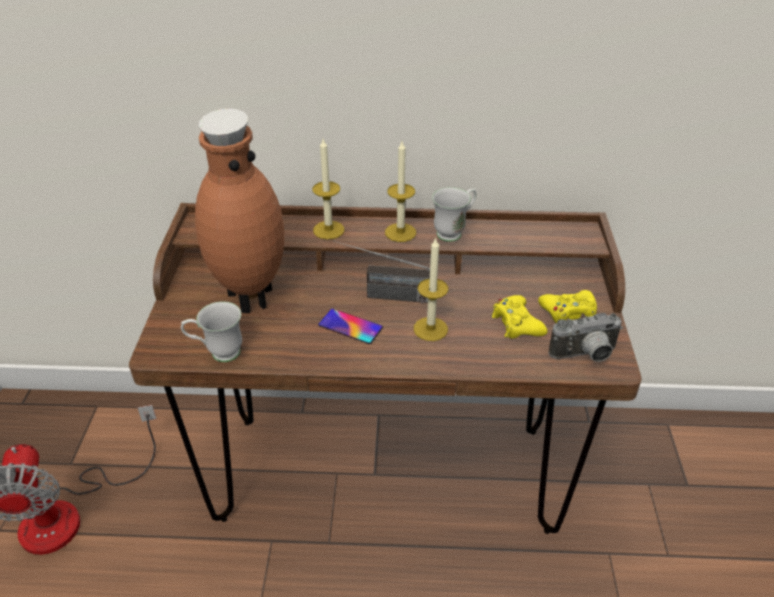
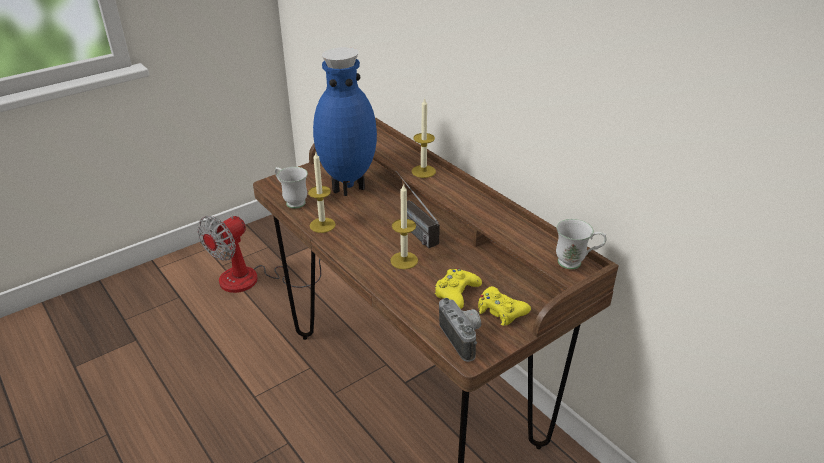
camera: 50 degrees right, 5 degrees down
(249, 297) = (348, 186): brown vase -> blue vase
(350, 326) = (367, 231): phone -> none
(400, 232) = (459, 195): candle -> candle (322, 225)
(454, 232) = (491, 214): white mug -> white mug (576, 263)
(585, 355) = (463, 338): camera -> camera turned 150 degrees counterclockwise

